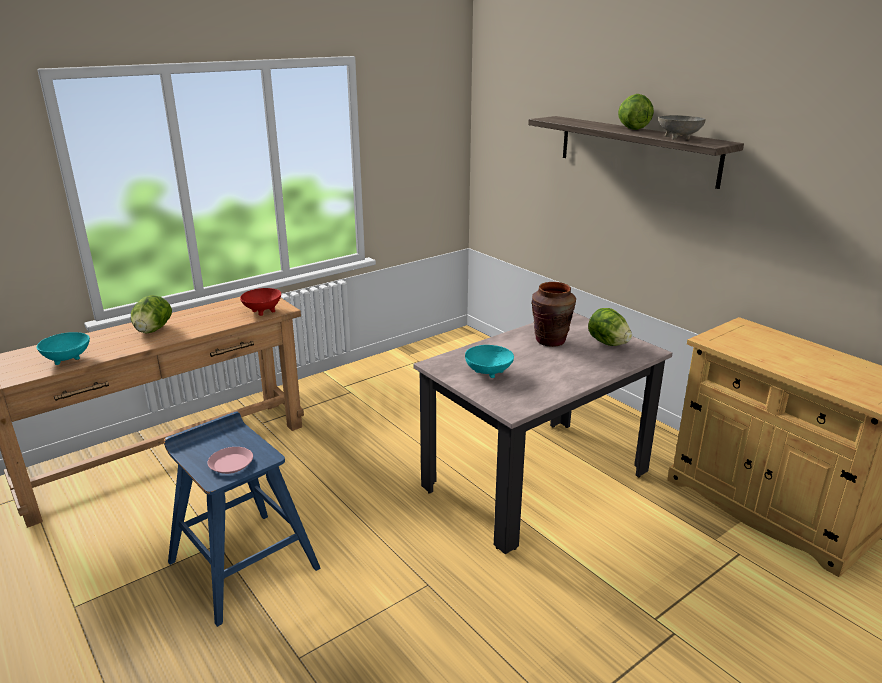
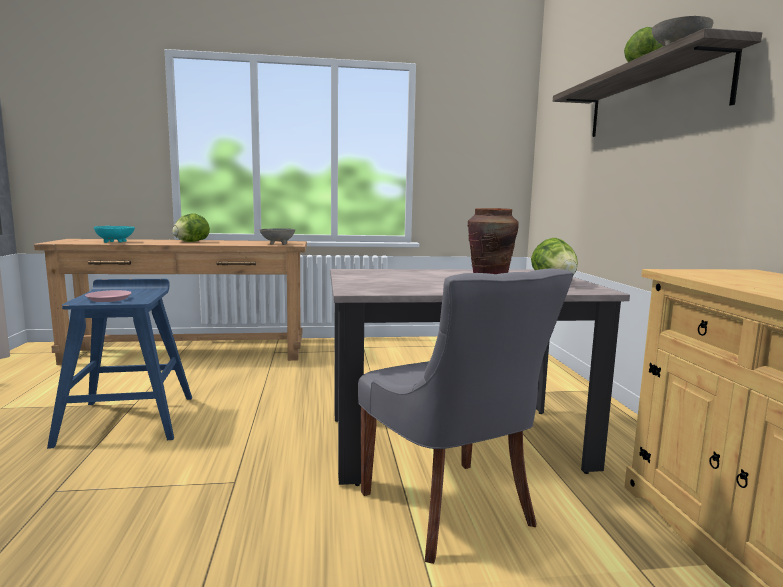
camera: 30 degrees right, 15 degrees down
(262, 311) = (278, 244): red bowl -> grey bowl
(487, 373) = (382, 278): turquoise bowl -> none
(591, 543) = (450, 510): none -> grey chair

